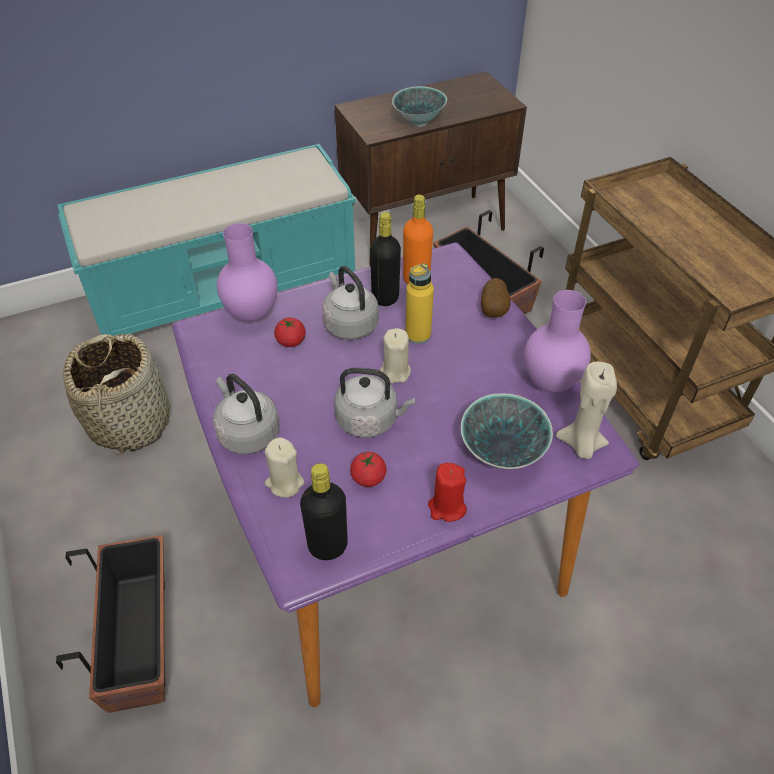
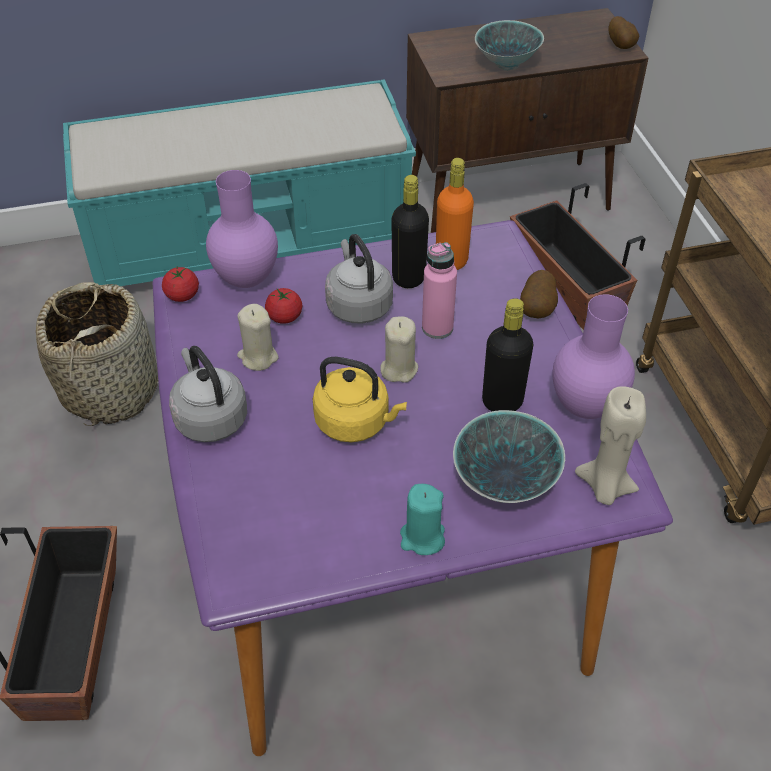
camera: 10 degrees right, 0 degrees up
(284, 483) = (239, 481): beige candle -> beige candle (258, 357)
(328, 546) = (272, 561): black bottle -> black bottle (502, 402)
(368, 478) = (338, 490): tomato -> tomato (182, 295)
(370, 420) = (356, 422): grey kettle -> yellow kettle
(418, 335) = (437, 328): yellow bottle -> pink bottle
(446, 507) = (422, 538): red candle -> turquoise candle
(504, 99) = (621, 45): none -> potato

